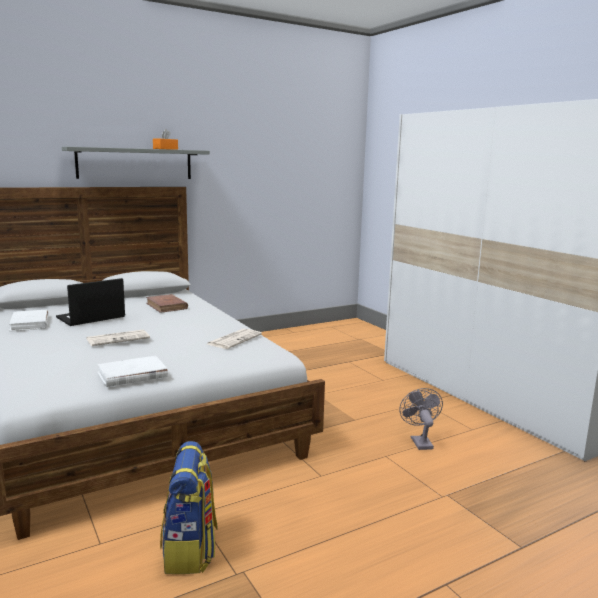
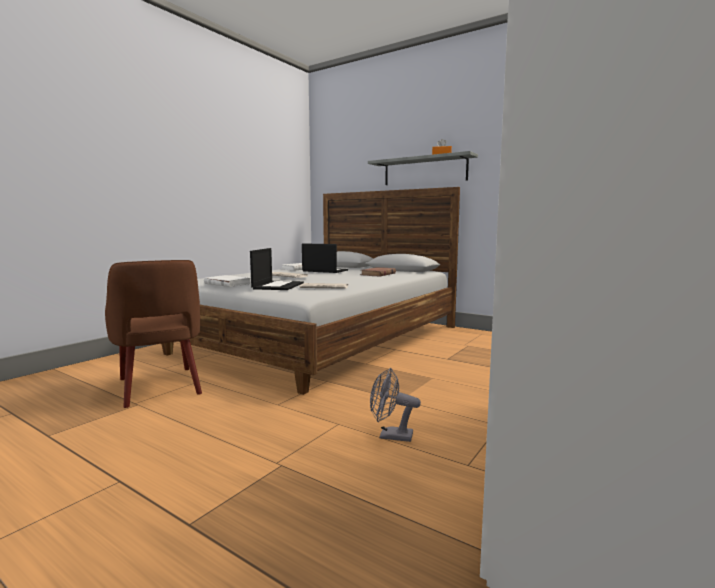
camera: 65 degrees right, 5 degrees down
(190, 550) = (159, 387): backpack -> brown armchair
(196, 355) = (278, 286): none -> laptop
(419, 441) = (390, 436): grey fan -> grey fan turned 135 degrees counterclockwise

